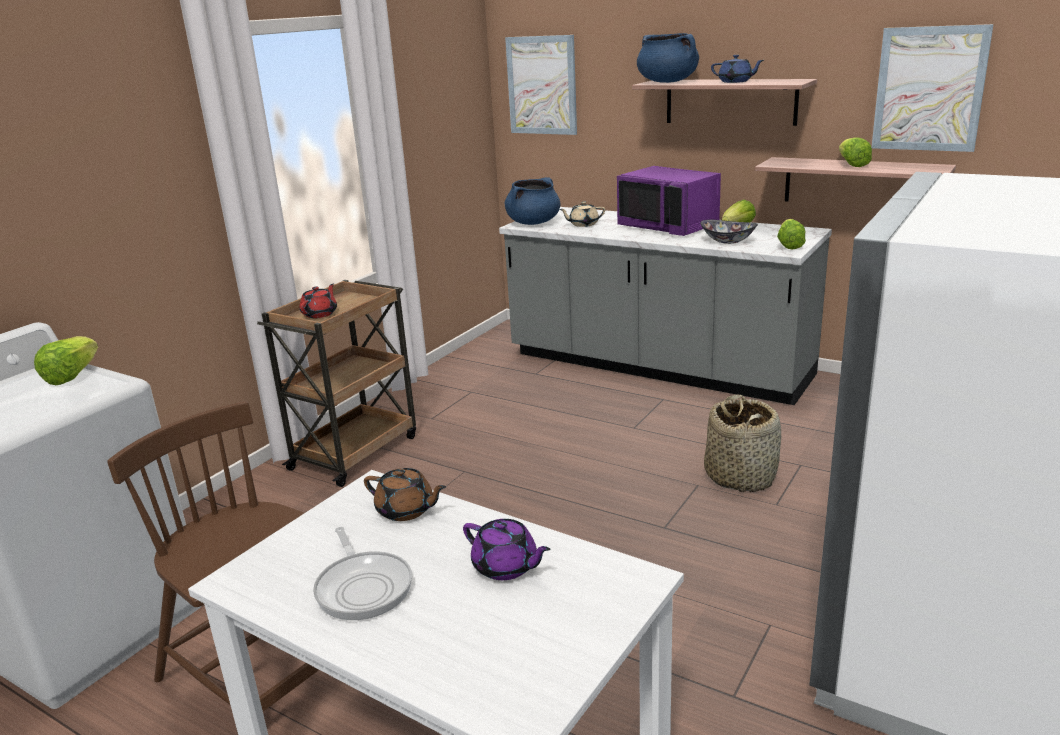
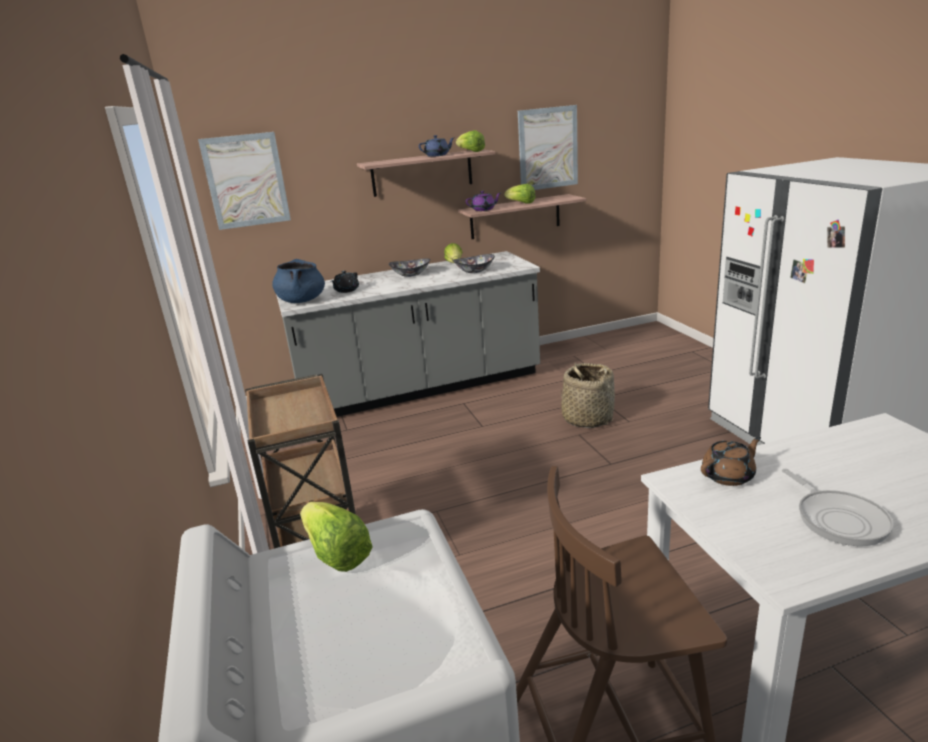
camera: 50 degrees left, 0 degrees up
(320, 314) = (288, 421): red teapot -> none
(363, 587) = (838, 519): frying pan -> frying pan turned 60 degrees clockwise
(506, 567) = (843, 460): purple teapot -> purple teapot (484, 209)
(583, 224) = (346, 290): beige teapot -> black teapot
(668, 82) = (384, 162): blue cooking pot -> none
(669, 226) = (411, 274): purple microwave -> bowl
(789, 245) = (514, 263): lettuce -> lettuce (471, 152)

